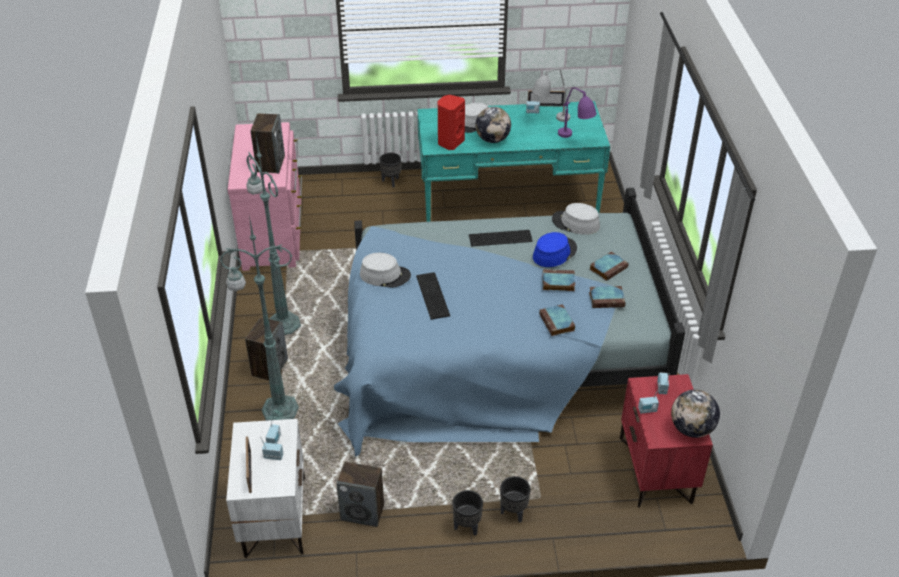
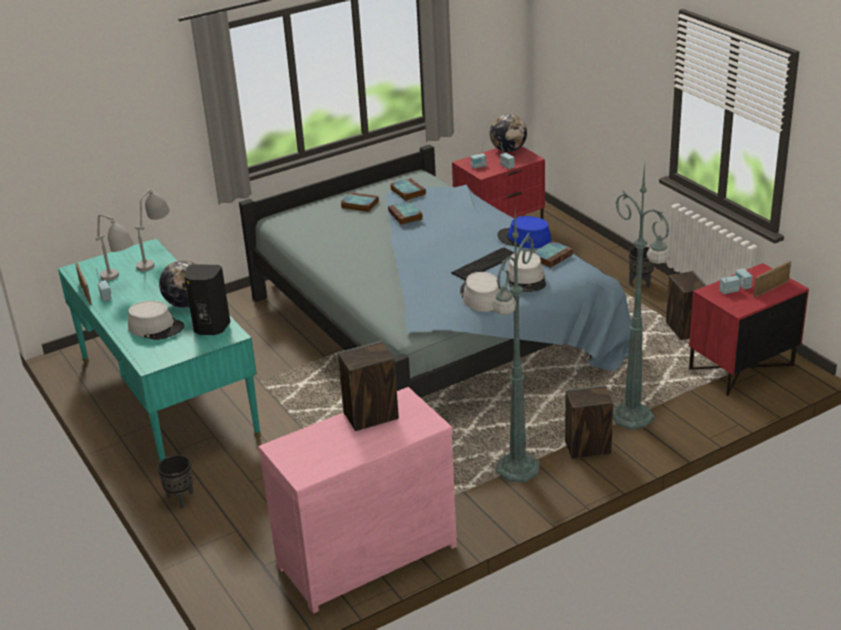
camera: 115 degrees left, 10 degrees down
(274, 517) = (742, 368): white nightstand -> red nightstand
(450, 142) = (210, 328): red speaker -> black speaker
(501, 239) = (361, 261): keyboard -> none
(513, 512) = (605, 269): black planter -> none
(554, 253) = (363, 228): blue hat -> blue hat (524, 239)
(557, 323) = (459, 203): book -> book (552, 256)
(575, 140) = (157, 257): purple table lamp -> grey table lamp
(575, 223) = (302, 233): grey hat -> grey hat (526, 279)

